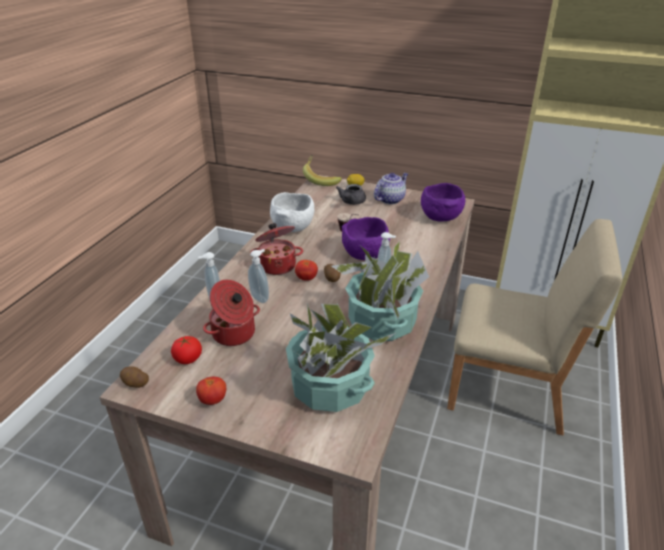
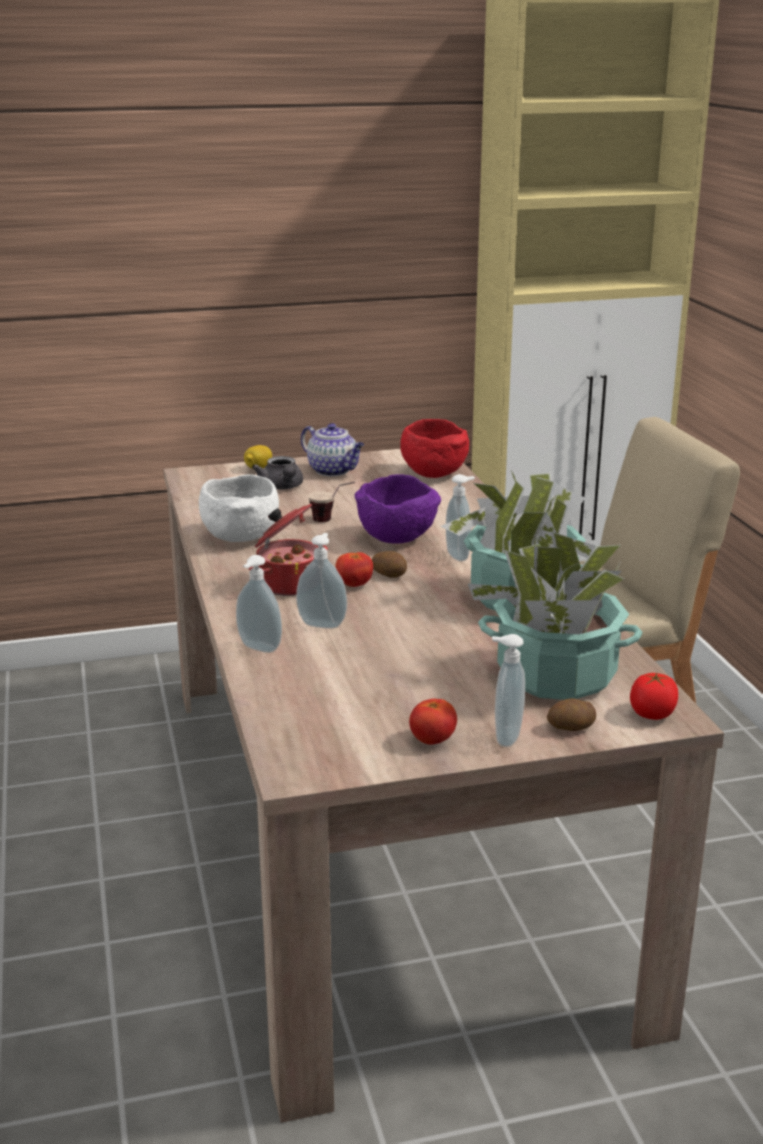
camera: 35 degrees left, 10 degrees down
(135, 383) = (294, 767): potato -> potato (571, 728)
(188, 359) = (327, 717): tomato -> tomato (652, 714)
(234, 334) = (350, 671): cooking pot -> none
(249, 417) = (505, 736): none -> soap dispenser
(321, 179) = (190, 472): banana -> none
(390, 199) = (333, 471): teapot -> teapot turned 120 degrees clockwise
(440, 217) = (432, 474): purple bowl -> red bowl

